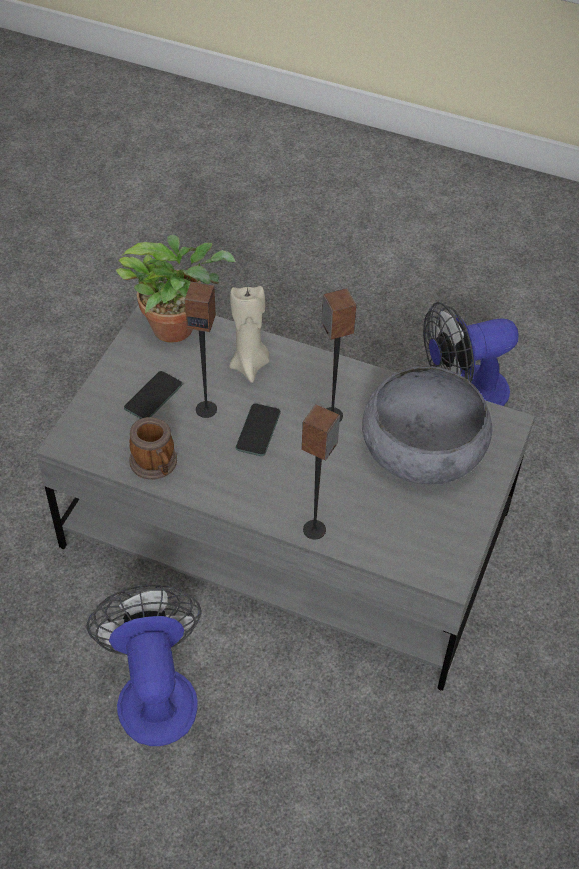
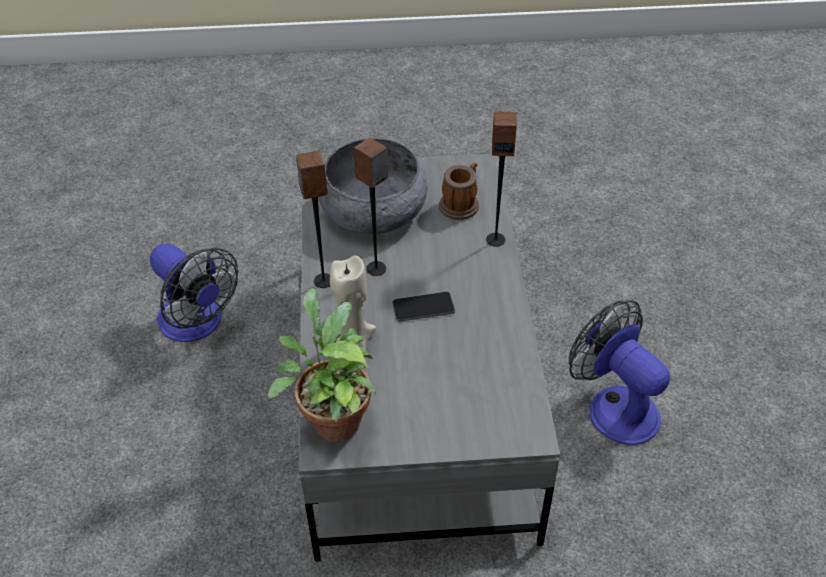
camera: 115 degrees left, 5 degrees down
(153, 396) = (434, 396): phone -> none
(155, 692) = (613, 406): fan -> fan turned 90 degrees clockwise
(156, 465) = (508, 357): mug -> mug (461, 204)
(206, 409) = (423, 351): speaker -> speaker (323, 281)

